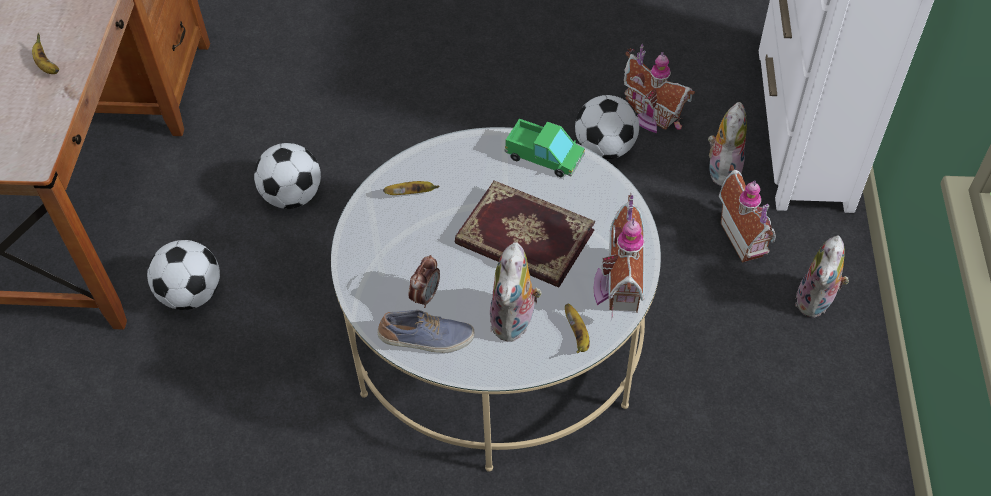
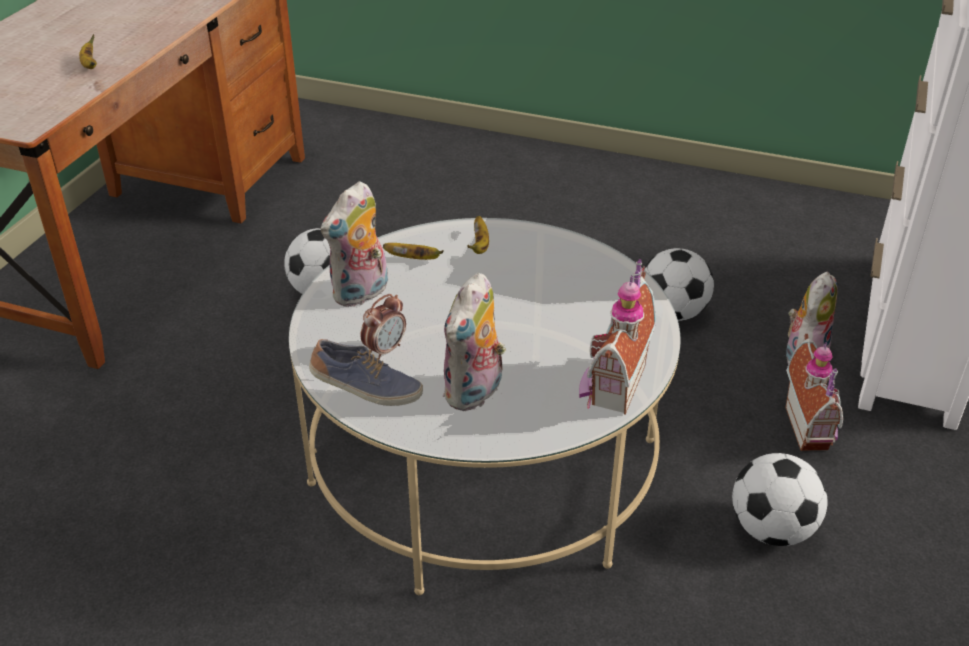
camera: 15 degrees right, 15 degrees down
(191, 294) = (180, 354): football -> football (771, 530)
(524, 239) = (520, 321): book -> none
(544, 156) = (575, 254): toy truck -> none
(577, 335) = (543, 422): banana -> banana (480, 245)
(651, 116) = (735, 294): toy house -> none
(816, 302) = (884, 511): plush toy -> plush toy (361, 294)

